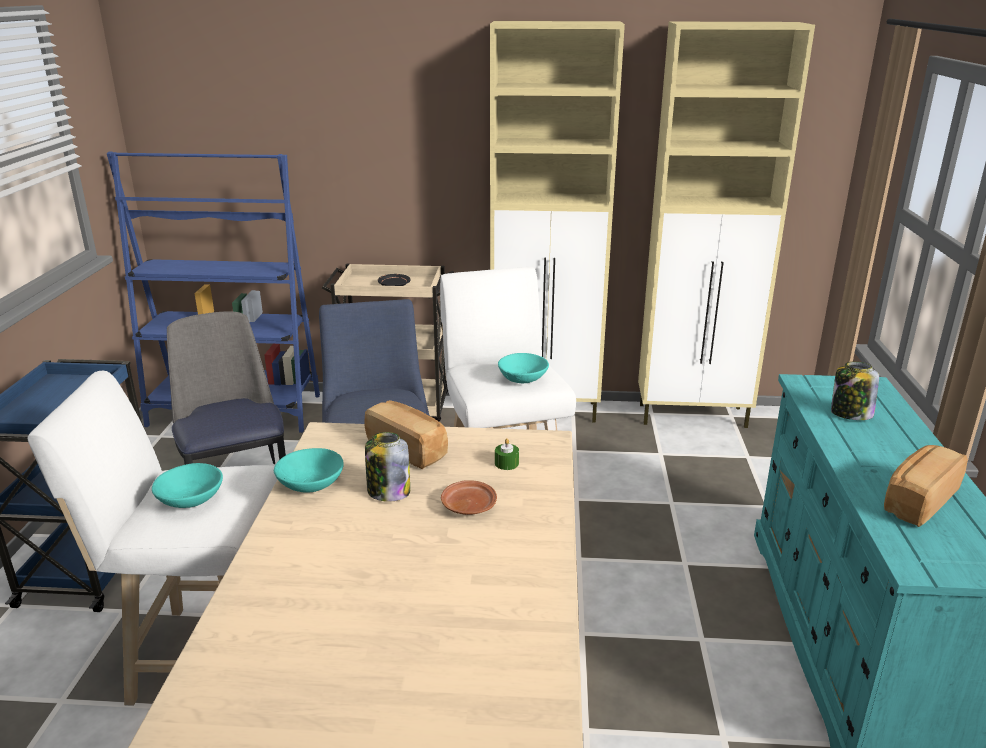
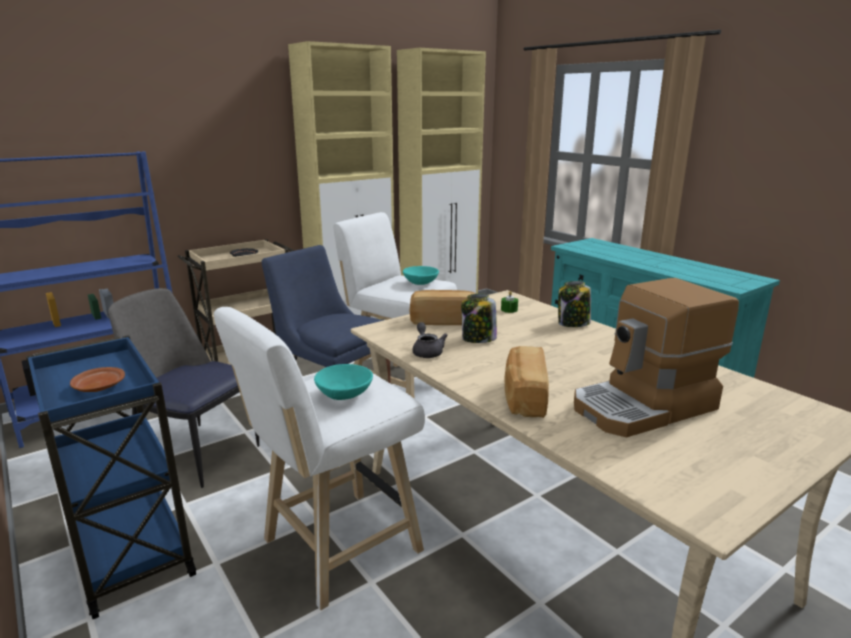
camera: 40 degrees left, 5 degrees down
(311, 485) = (427, 351): turquoise bowl -> grey teapot
(352, 679) = (644, 407): none -> coffee machine
(468, 506) = (532, 330): brown plate -> brown plate (99, 387)
(850, 414) = (608, 251): jar -> jar (573, 323)
(917, 501) = (690, 270): bread -> bread (524, 397)

